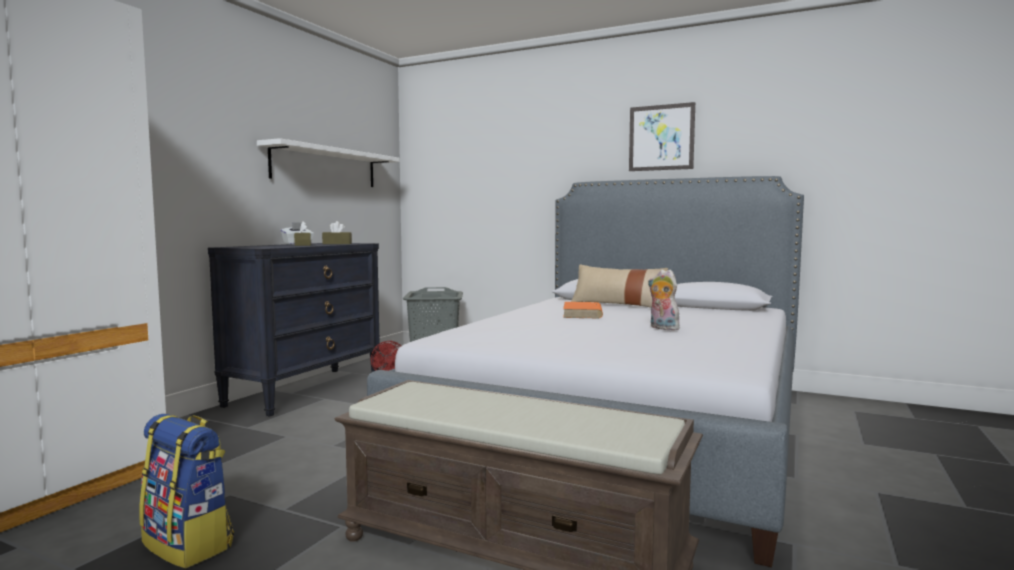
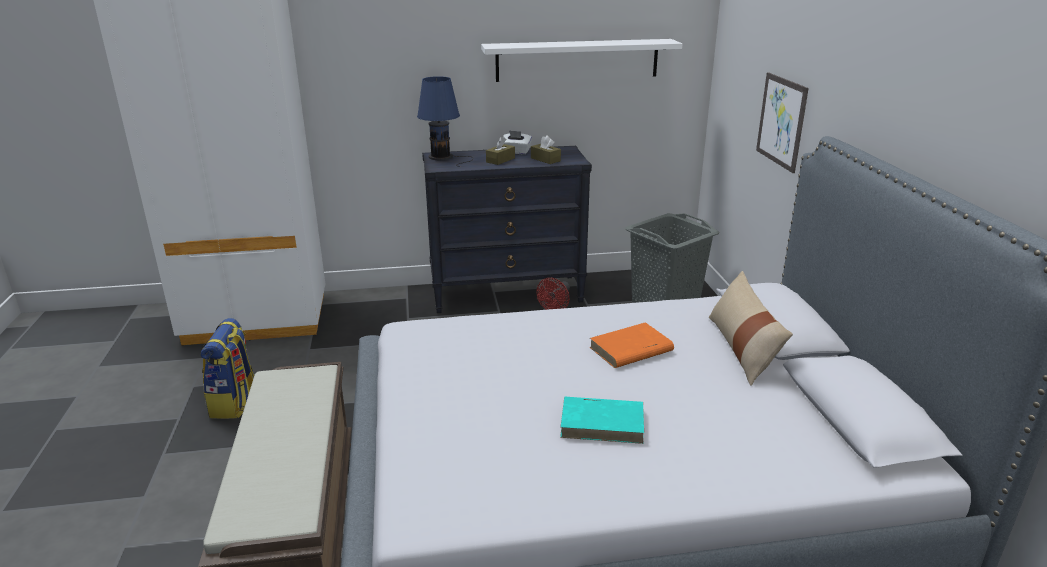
camera: 55 degrees right, 20 degrees up
(243, 246) = (443, 157): none -> blue table lamp
(661, 137) = (944, 98): picture -> picture (781, 121)
(662, 328) = (603, 423): plush toy -> turquoise book

